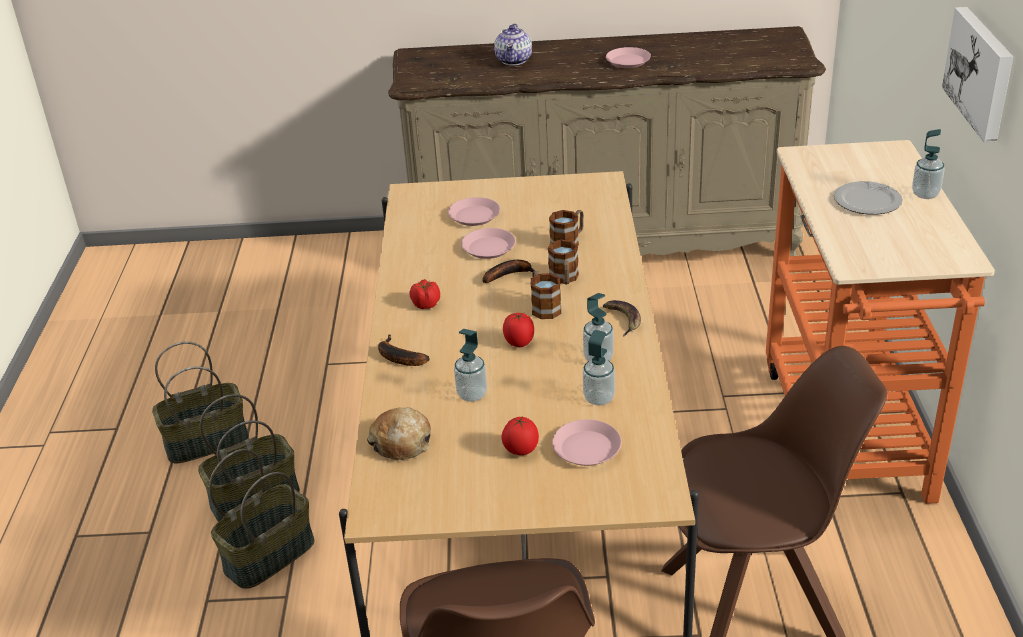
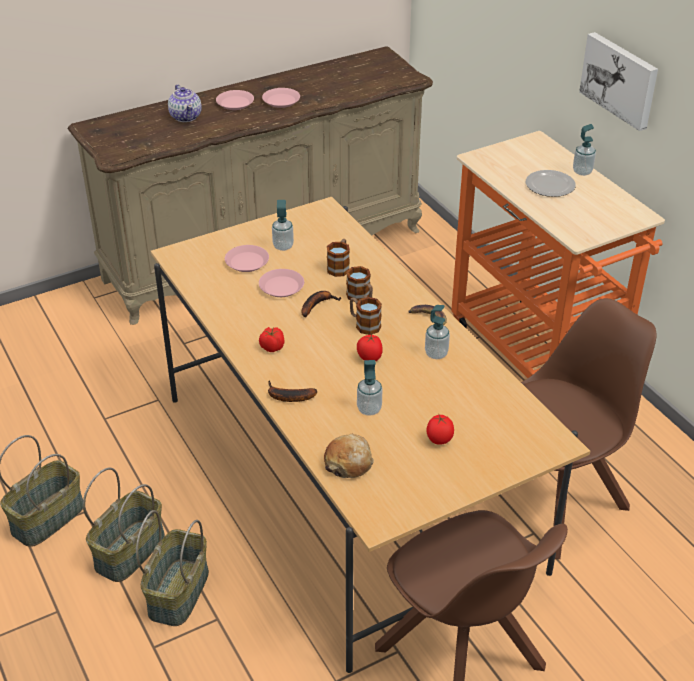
camera: 30 degrees left, 5 degrees up
(586, 448) = (482, 424): pink plate -> pink plate (235, 103)
(599, 398) = (461, 384): soap dispenser -> soap dispenser (283, 246)

